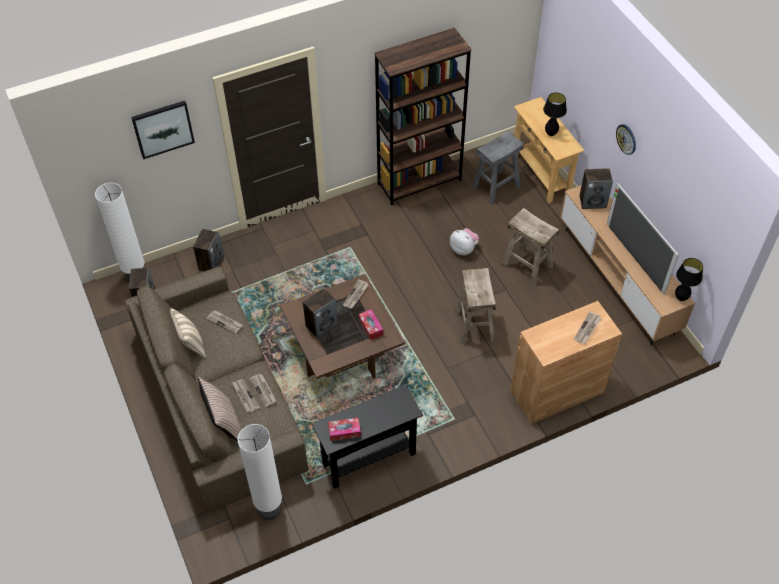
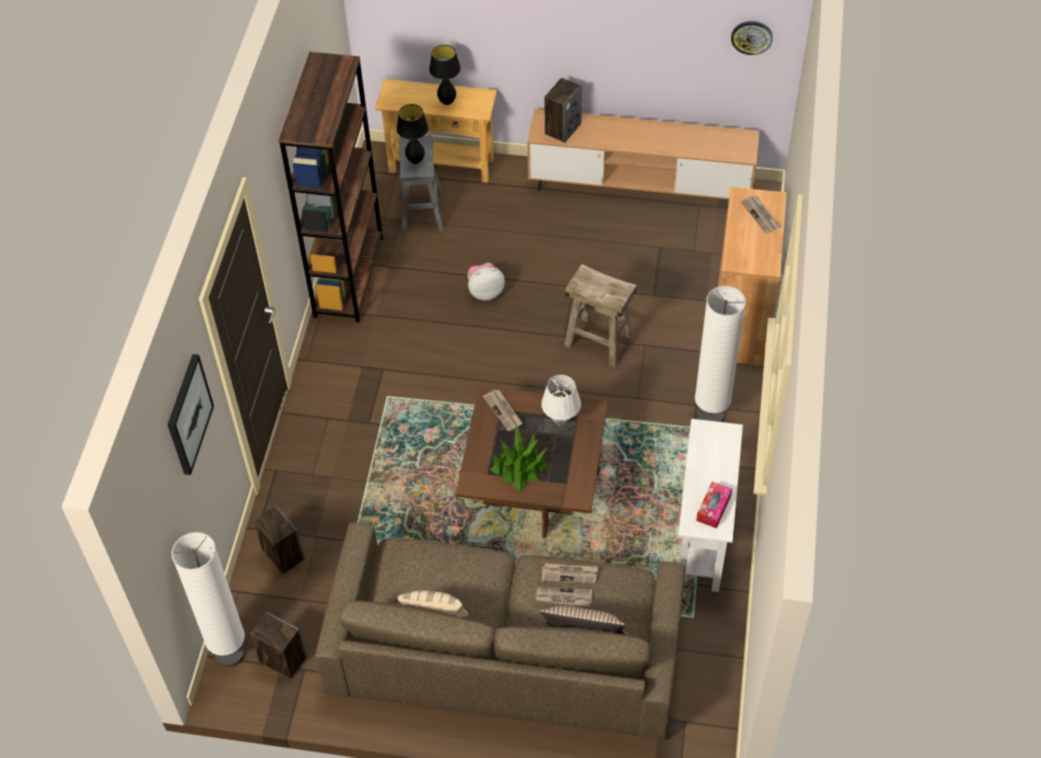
camera: 55 degrees left, 0 degrees up
(225, 322) = (434, 565): newspaper -> none
(269, 509) = (701, 672): white floor lamp -> white floor lamp (710, 416)
(321, 325) = (520, 466): speaker -> potted plant
(369, 458) = (702, 537): black console table -> white console table
(370, 327) = (561, 421): tissue box -> white table lamp
(527, 265) = (556, 249): beige stool -> none
(626, 139) = (568, 28): wall clock -> wall clock (751, 37)
(634, 258) = (666, 140): television -> none
(681, 298) = (745, 136): black table lamp -> black table lamp (415, 161)

